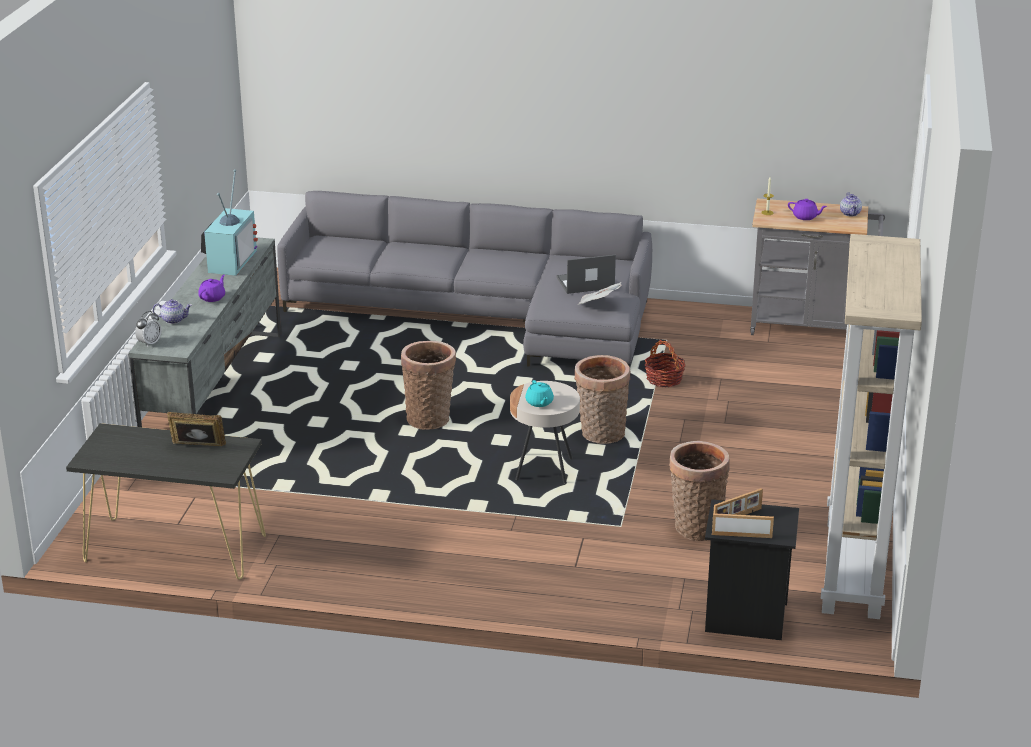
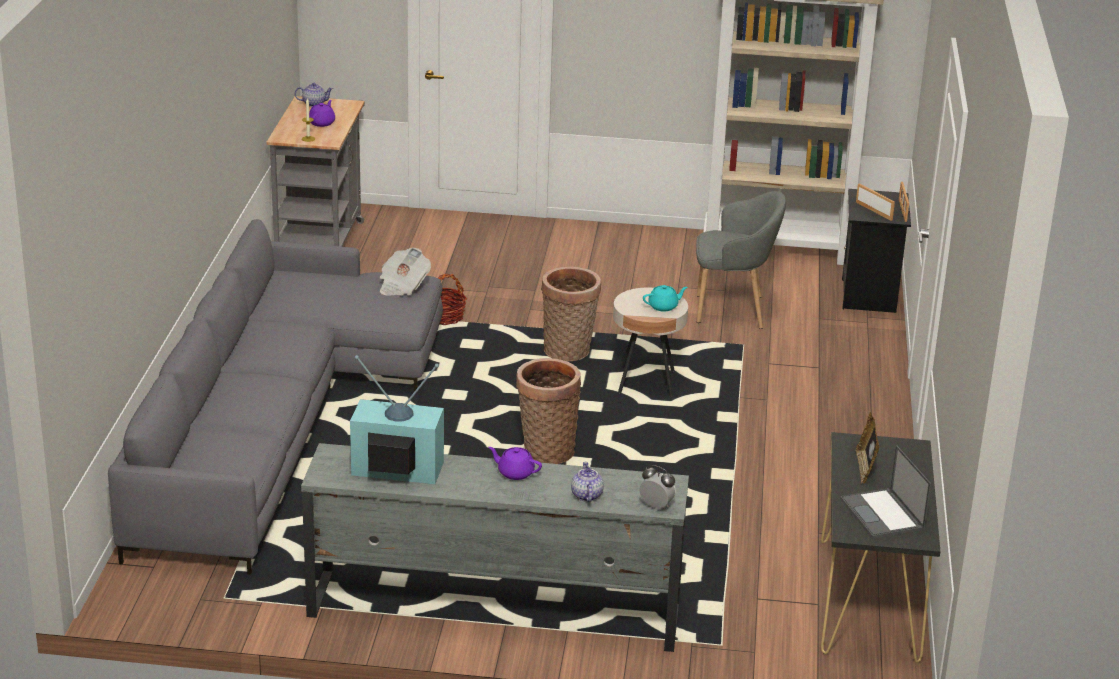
camera: 95 degrees left, 0 degrees up
(584, 283) = (347, 292): laptop -> laptop (883, 515)
(695, 527) = (733, 311): basket -> grey armchair

